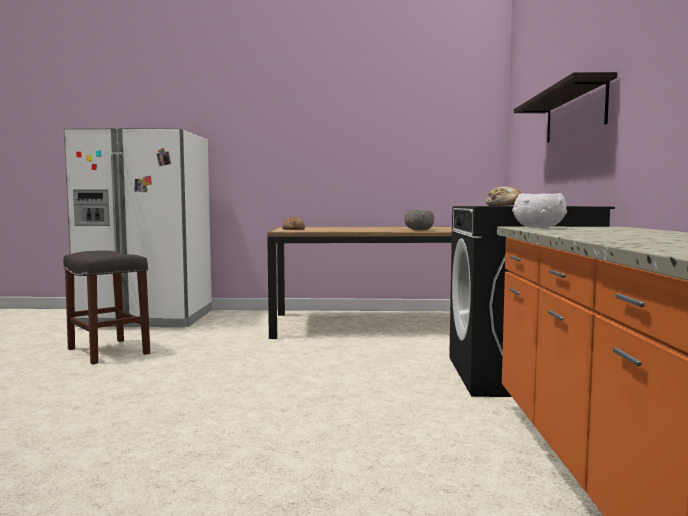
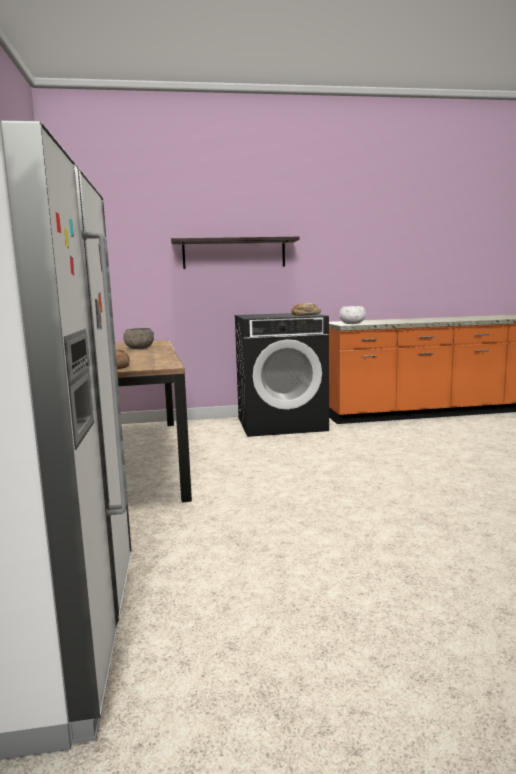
camera: 100 degrees left, 5 degrees up
(107, 351) = (293, 596): grey stool -> none

